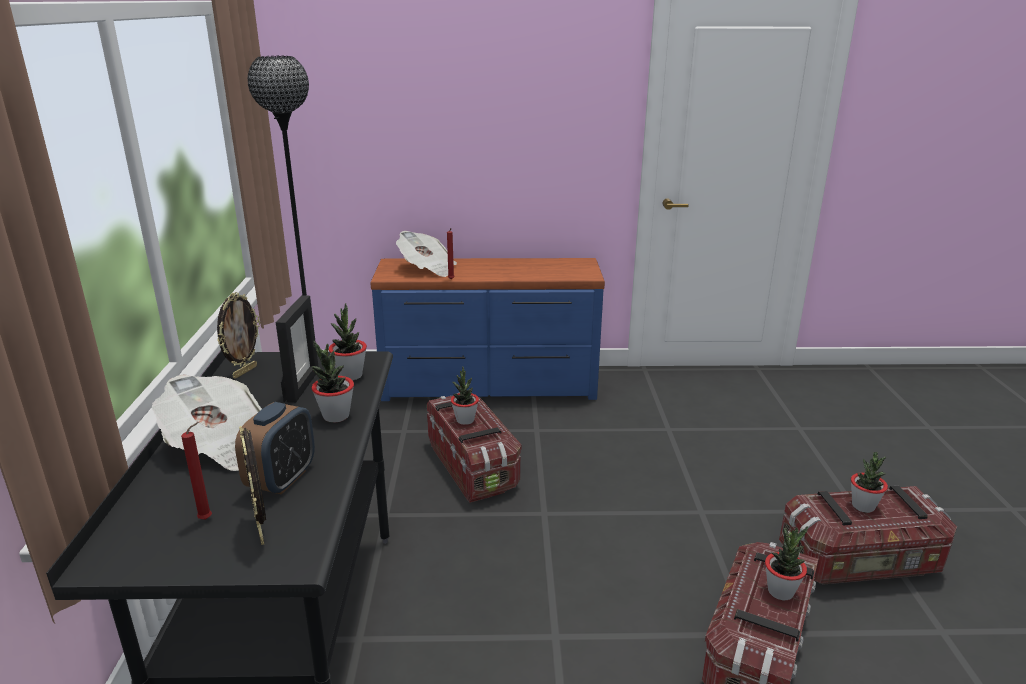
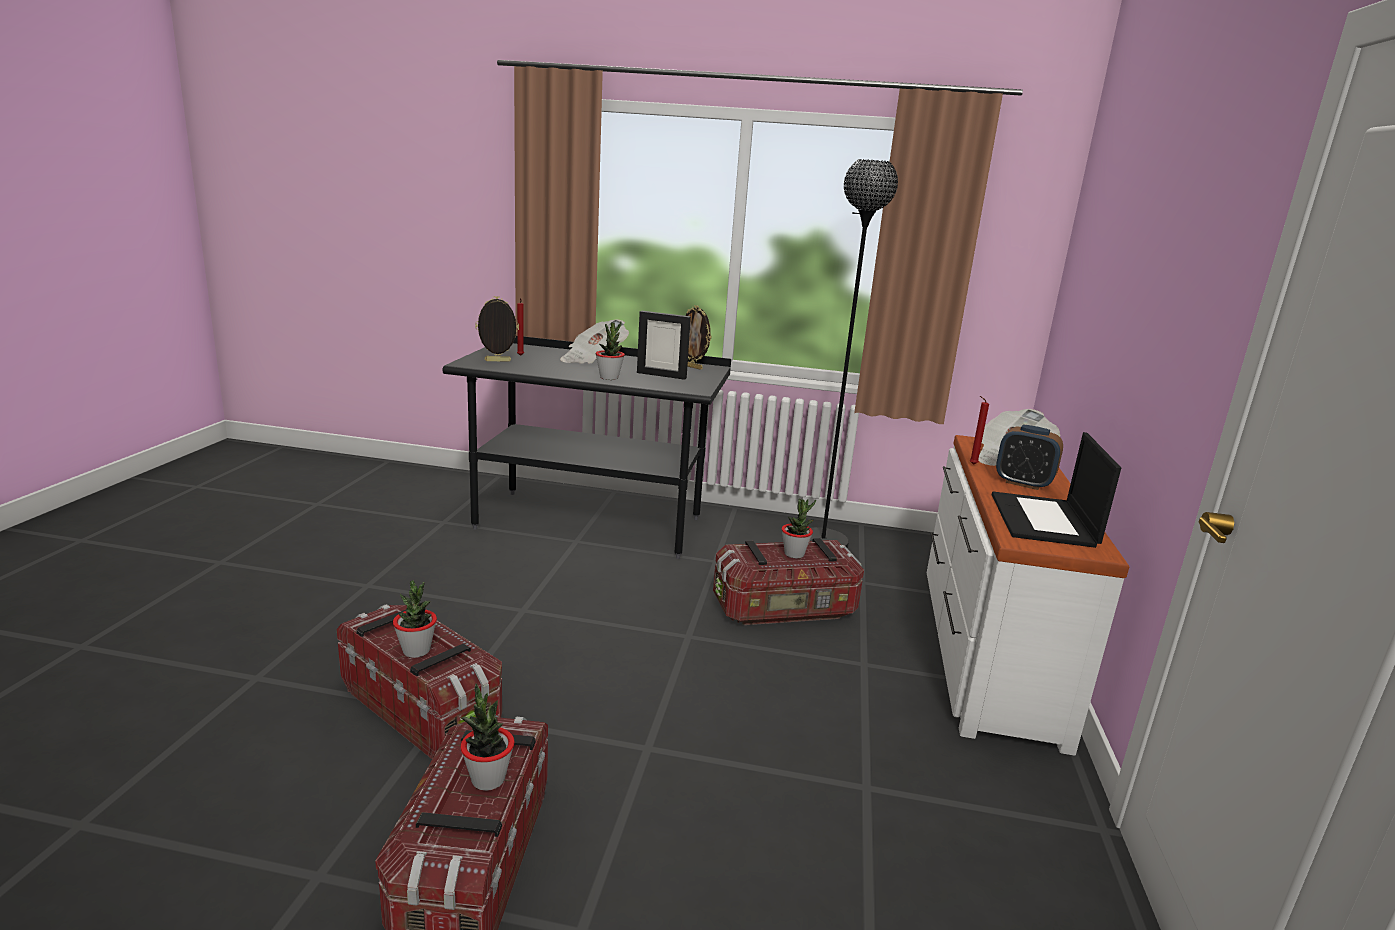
camera: 100 degrees right, 5 degrees down
(282, 479) = (543, 366): alarm clock -> alarm clock (1023, 483)
(350, 375) = (670, 384): potted plant -> none
(489, 386) = (985, 649): blue dresser -> white dresser
(549, 268) = (1044, 520): none -> laptop

